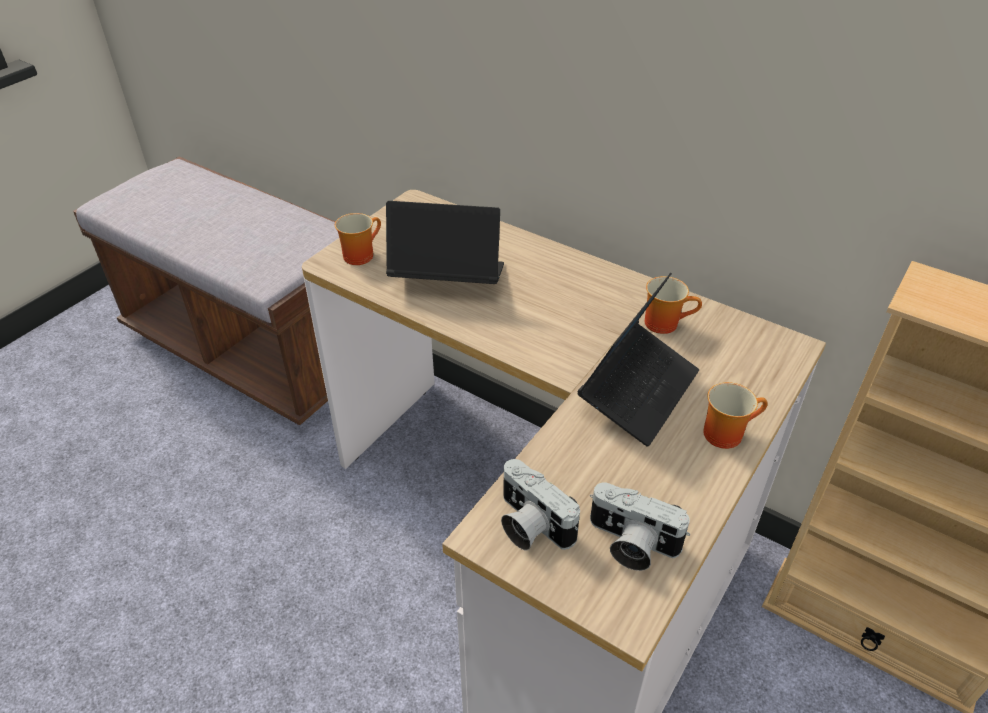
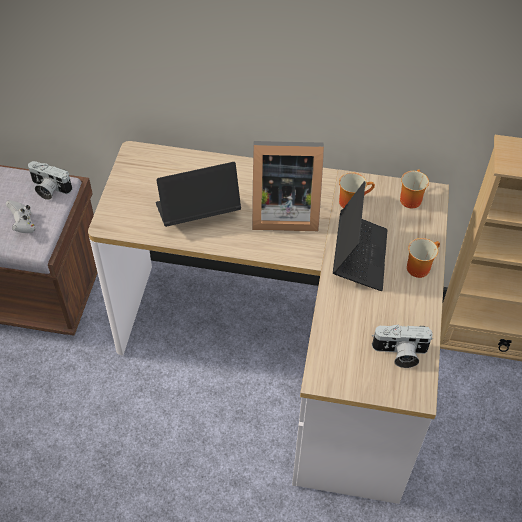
camera: 25 degrees left, 10 degrees up
(267, 259) = (23, 224): none -> white game controller
(359, 254) = (124, 210): mug -> mug (409, 198)
(529, 525) = (342, 363): camera -> camera (49, 189)
(559, 308) = (282, 211): none -> picture frame

